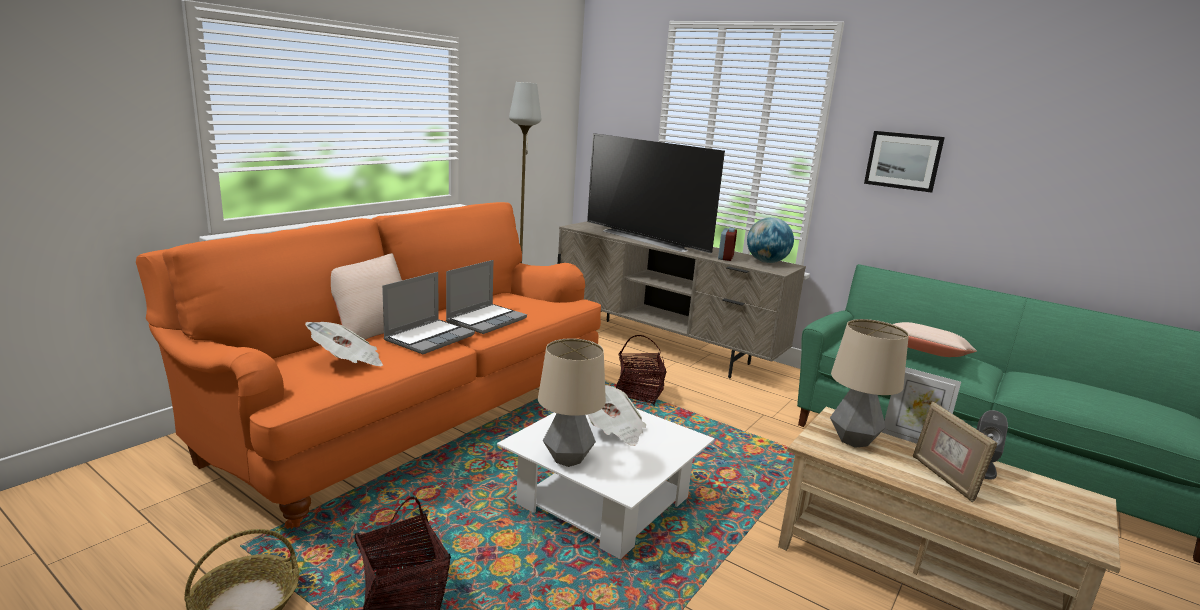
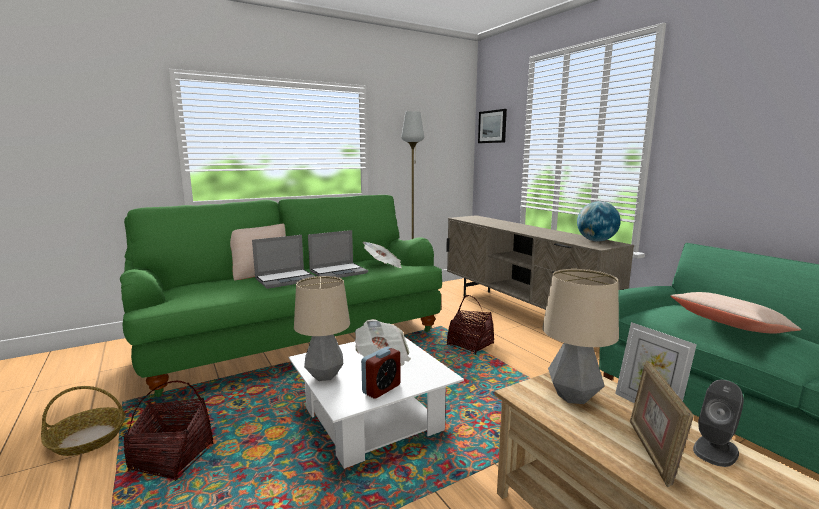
camera: 25 degrees right, 5 degrees down
(347, 362) = (216, 288): newspaper -> newspaper (383, 265)
(412, 415) = (296, 339): orange sofa -> green sofa
(648, 239) = (508, 225): television -> none
(725, 257) = (560, 237): alarm clock -> alarm clock (381, 389)
(903, 161) = (729, 140): picture -> picture (492, 126)

